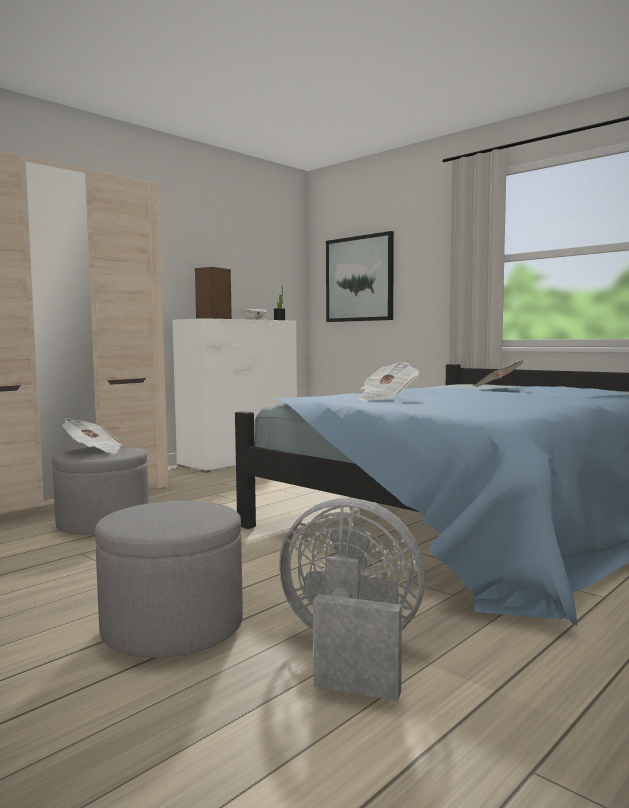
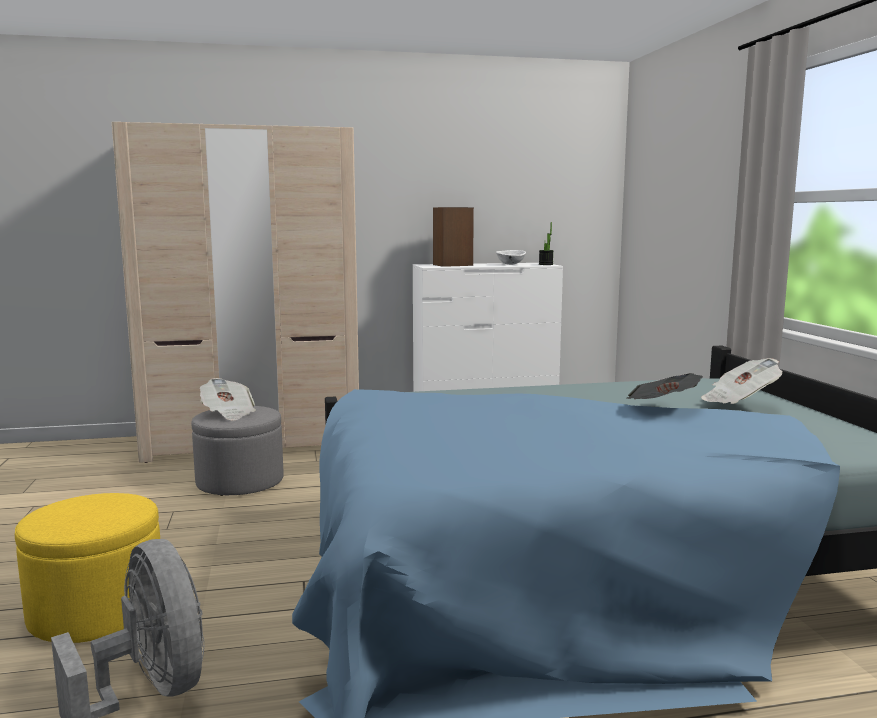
camera: 35 degrees right, 5 degrees up
(173, 627) = (97, 611): grey ottoman -> yellow ottoman
(359, 279) = (663, 210): picture -> none
(386, 398) = (439, 411): newspaper -> newspaper (739, 400)

